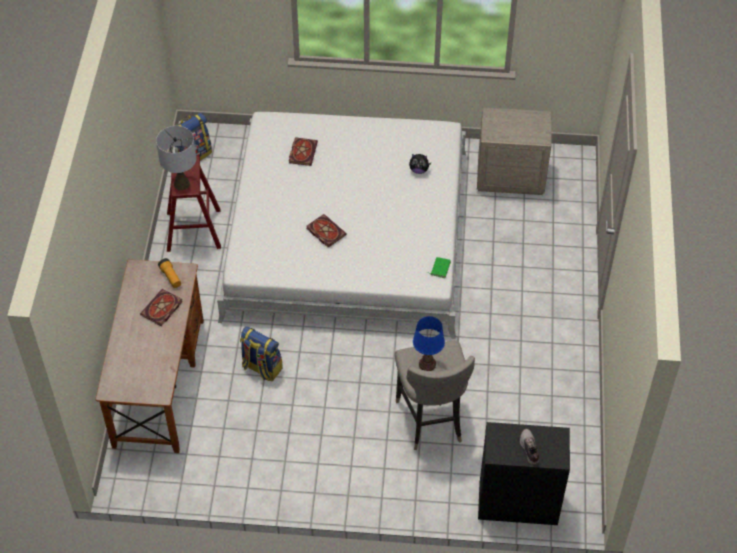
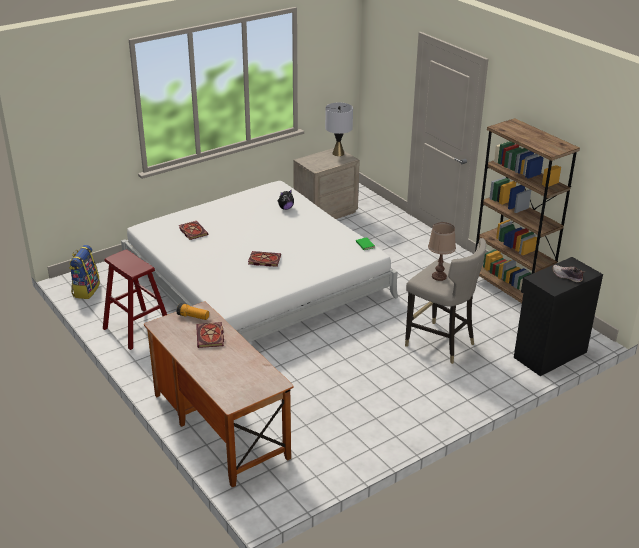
camera: 40 degrees left, 20 degrees down
(181, 184) = (132, 268): grey table lamp -> grey table lamp (338, 153)
(261, 368) = (289, 377): backpack -> none
(427, 364) = (439, 276): blue table lamp -> brown table lamp
(572, 404) = (509, 293): none -> brown bookcase

